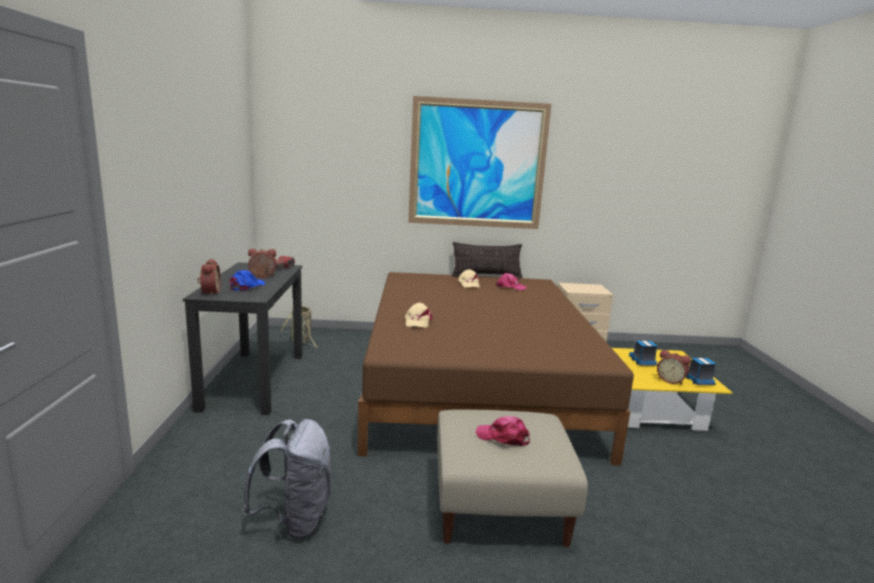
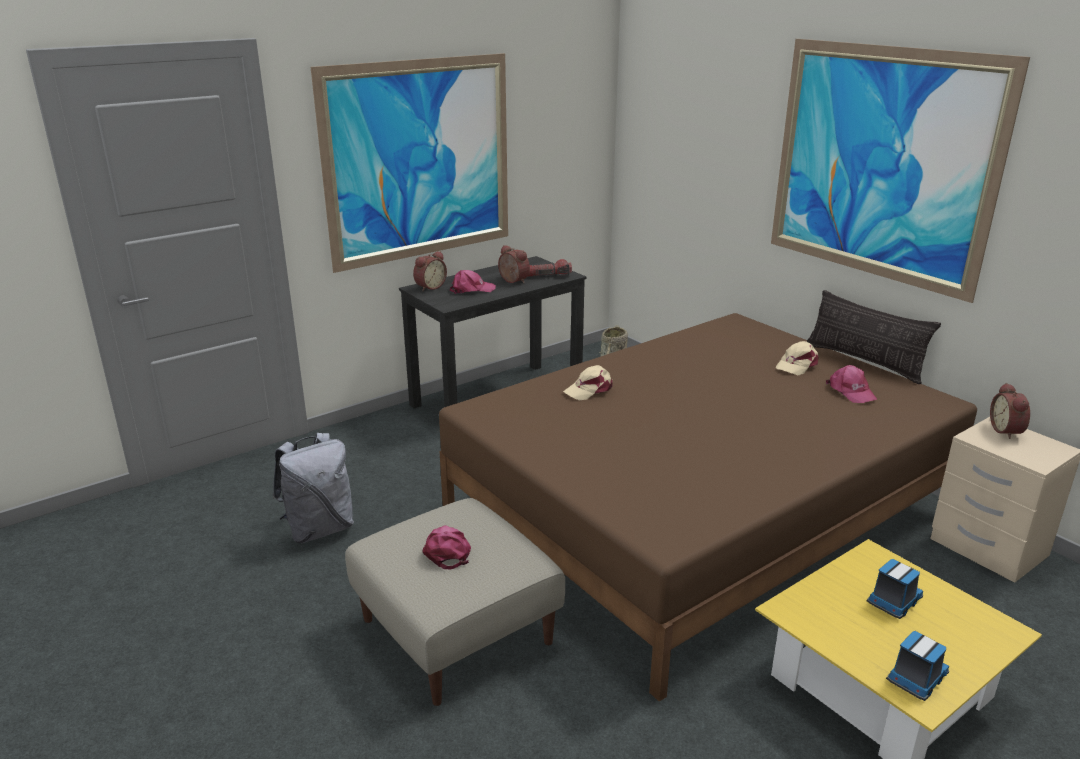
camera: 55 degrees right, 10 degrees up
(181, 179) = (420, 161): none -> picture
(247, 286) = (471, 289): blue cap -> pink cap
(671, 380) = (864, 648): alarm clock -> alarm clock (1007, 431)

